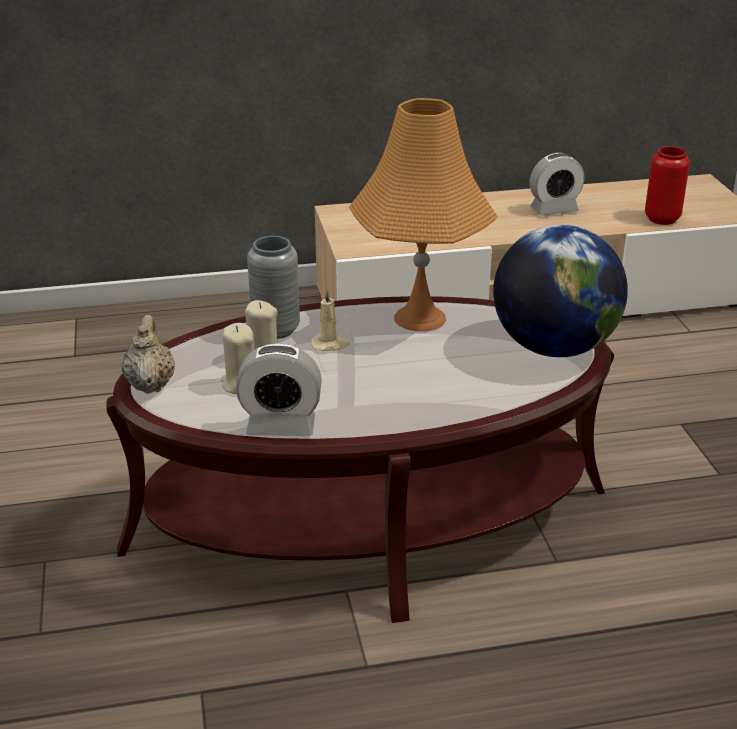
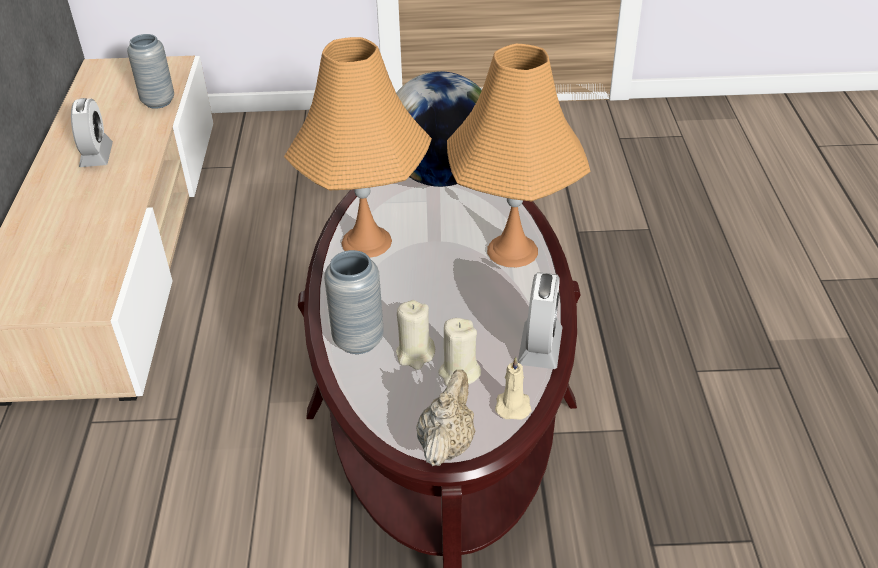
camera: 80 degrees left, 10 degrees up
(150, 384) = (446, 443): beige teapot -> beige teapot turned 105 degrees clockwise
(330, 344) = (398, 304): beige candle -> beige candle (512, 404)
(434, 401) = (512, 250): none -> orange table lamp
(662, 219) = (158, 102): red vase -> grey vase

